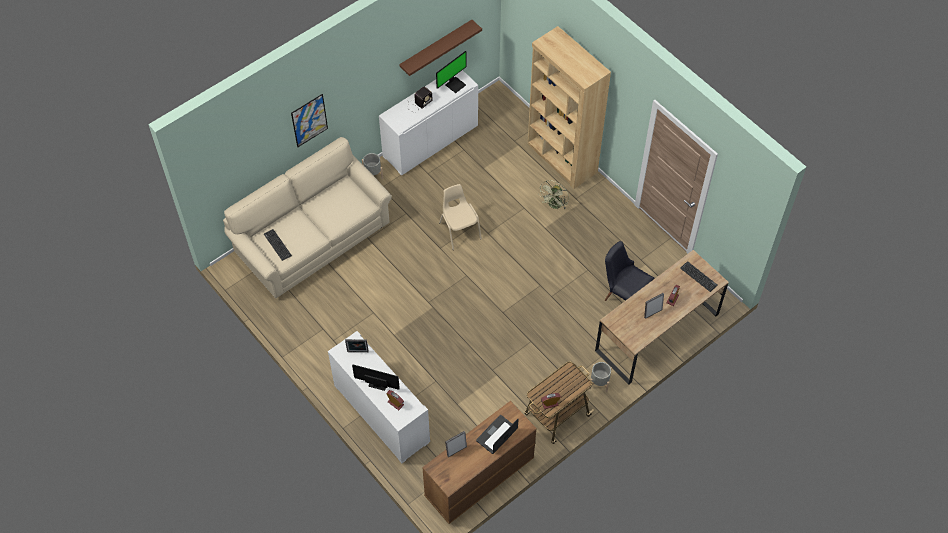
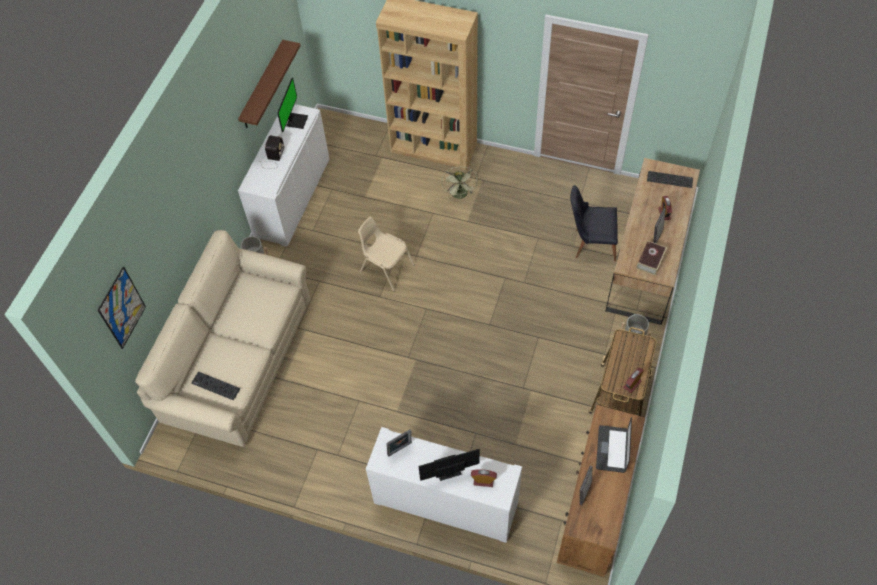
camera: 30 degrees left, 0 degrees up
(309, 120) = (179, 225): picture -> picture (122, 308)
(633, 327) = (650, 260): none -> book

